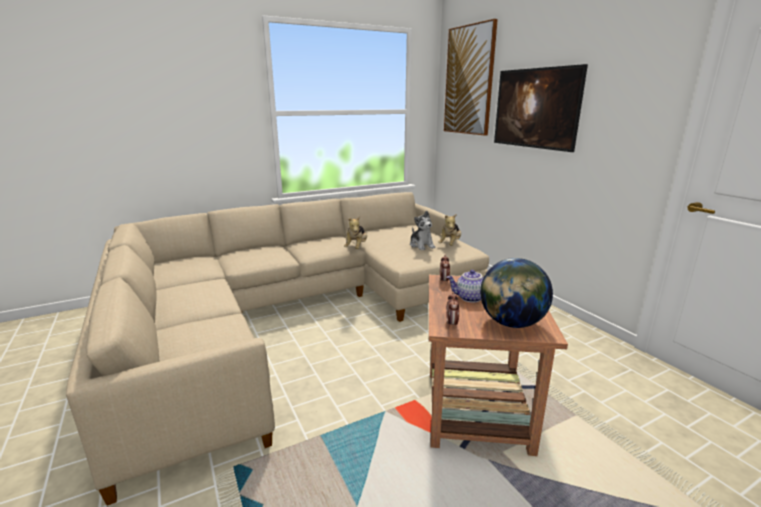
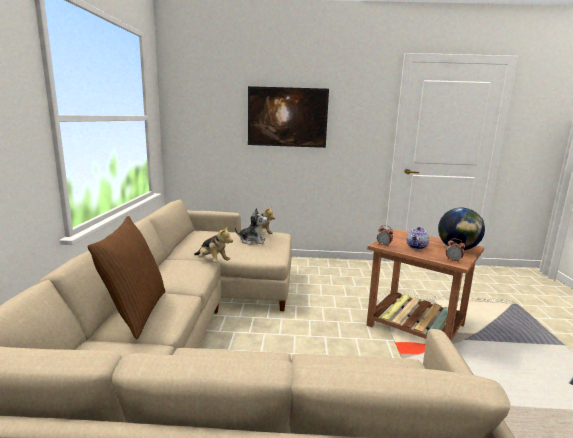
camera: 60 degrees left, 5 degrees down
(247, 253) = (135, 313): none -> brown pillow
(469, 81) = (207, 91): picture -> none

